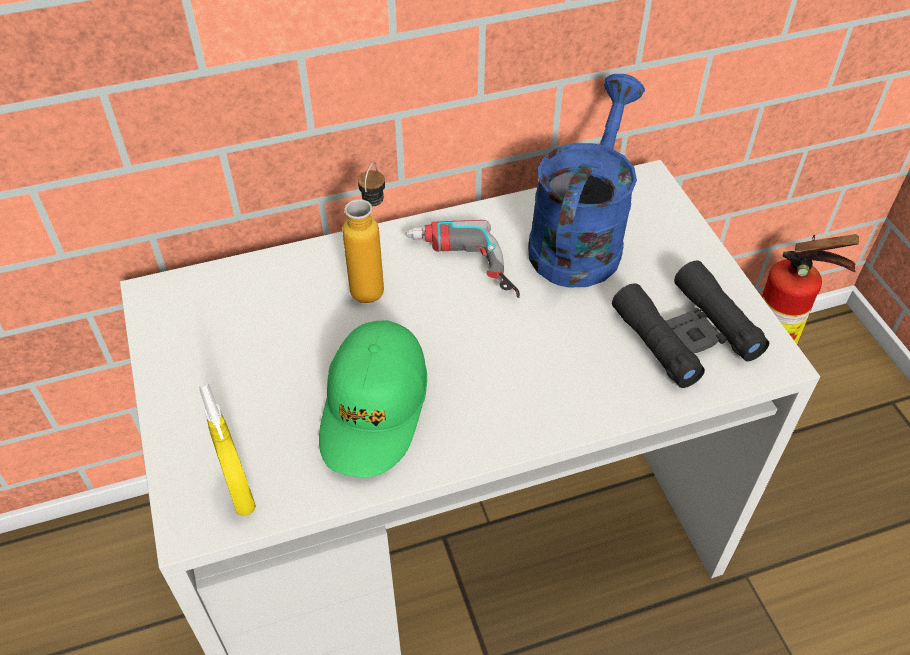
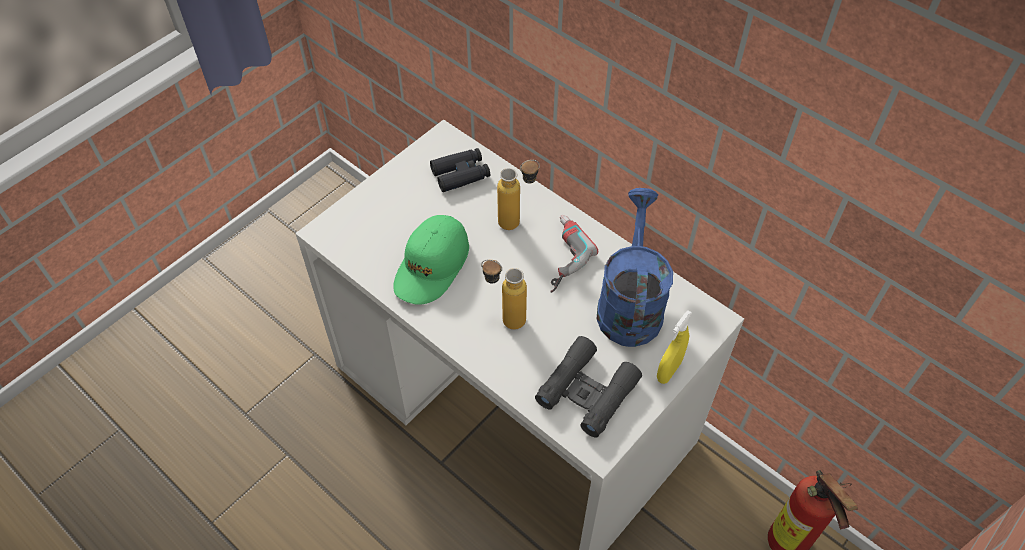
camera: 60 degrees right, 5 degrees up
(239, 305) = (460, 174): none -> black binoculars
(240, 492) = (349, 240): yellow spray bottle -> yellow spray bottle (669, 370)
(374, 408) = (432, 266): green cap -> green cap turned 45 degrees counterclockwise
(522, 366) = (504, 318): none -> bottle
(580, 238) = (629, 303): blue watering can -> blue watering can turned 75 degrees counterclockwise

